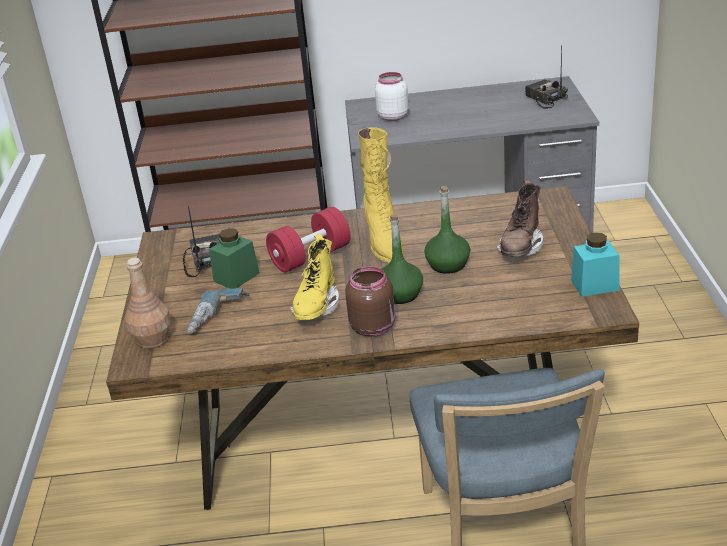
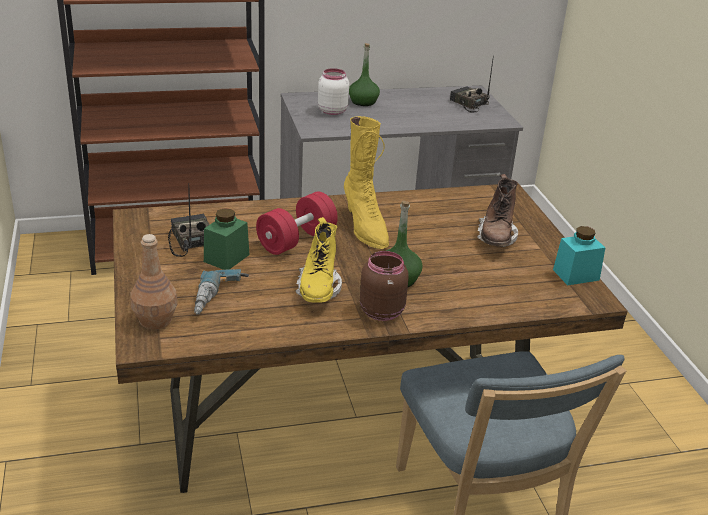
camera: 15 degrees left, 0 degrees up
(448, 264) = (434, 252): green bottle -> green bottle (363, 102)

